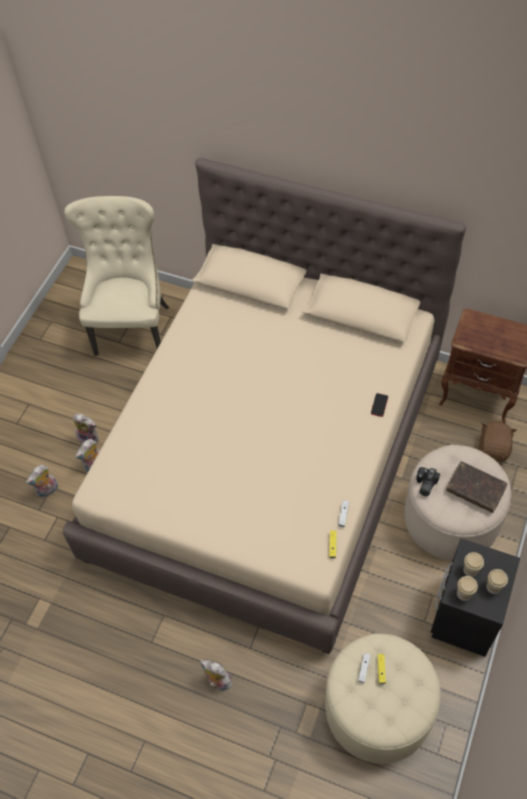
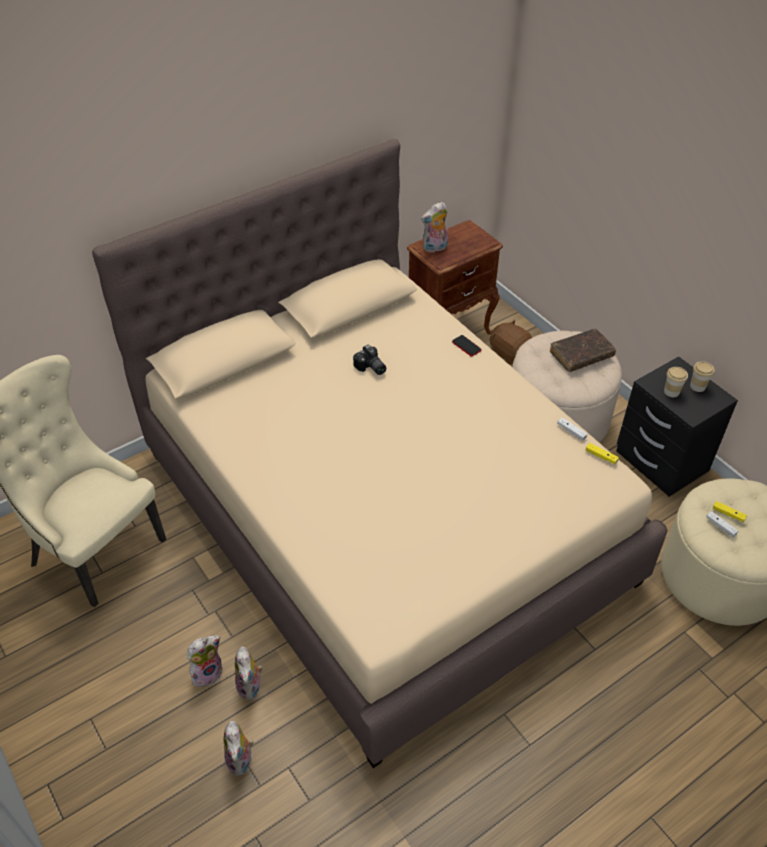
camera: 60 degrees left, 10 degrees down
(217, 681) = (617, 701): plush toy -> plush toy (435, 248)
(424, 484) = (551, 383): camera -> camera (370, 368)
(464, 594) = (693, 408): cup -> none

